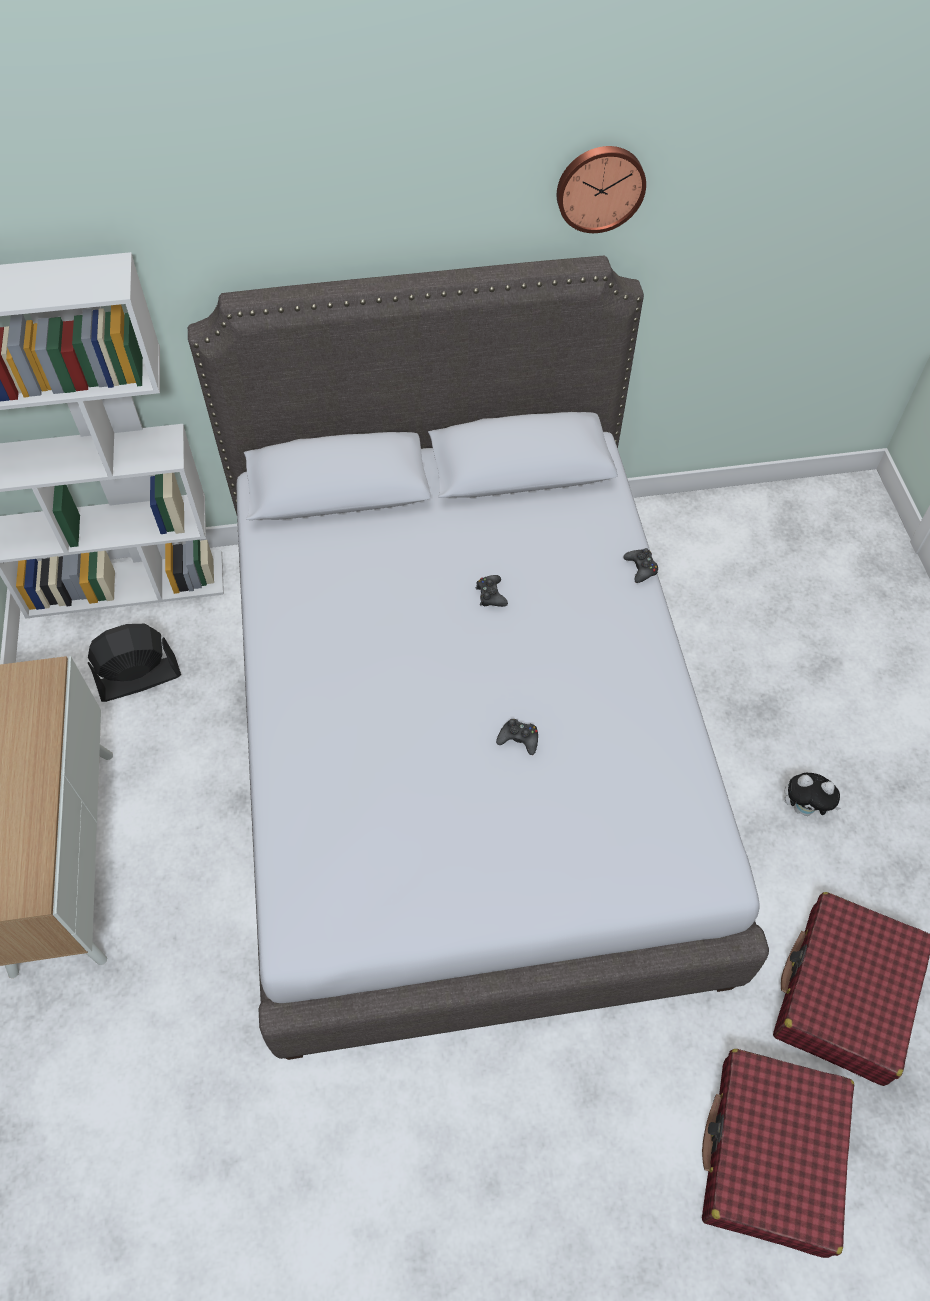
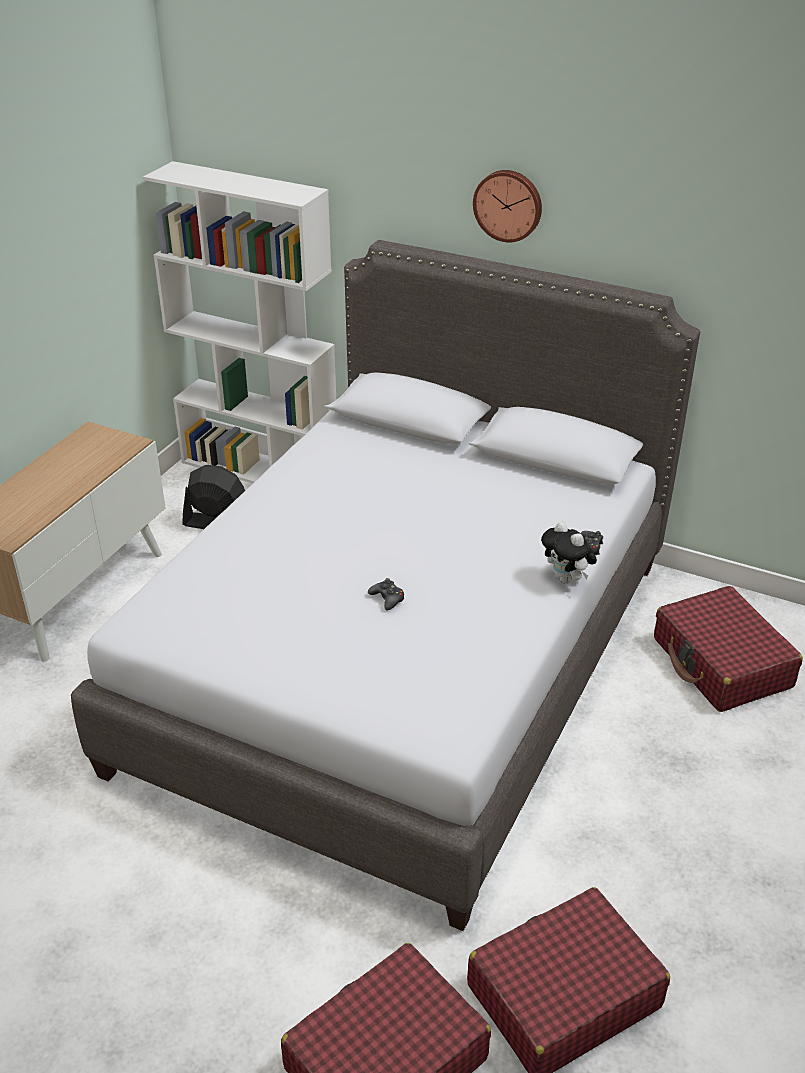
camera: 35 degrees right, 20 degrees down
(491, 595) = (454, 515): black game controller -> none
(600, 187) = (673, 235): wall clock -> wall clock (508, 205)
(721, 585) = (721, 663): none -> red suitcase
(804, 808) = (652, 847): plush toy -> plush toy (566, 579)

